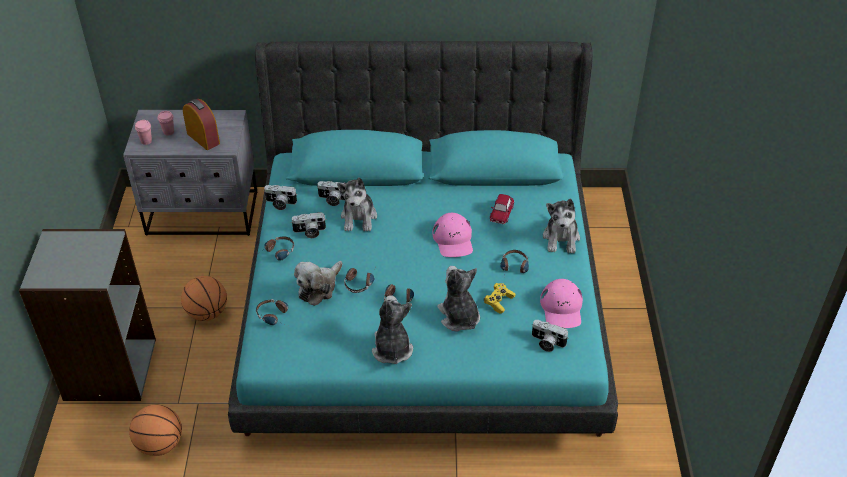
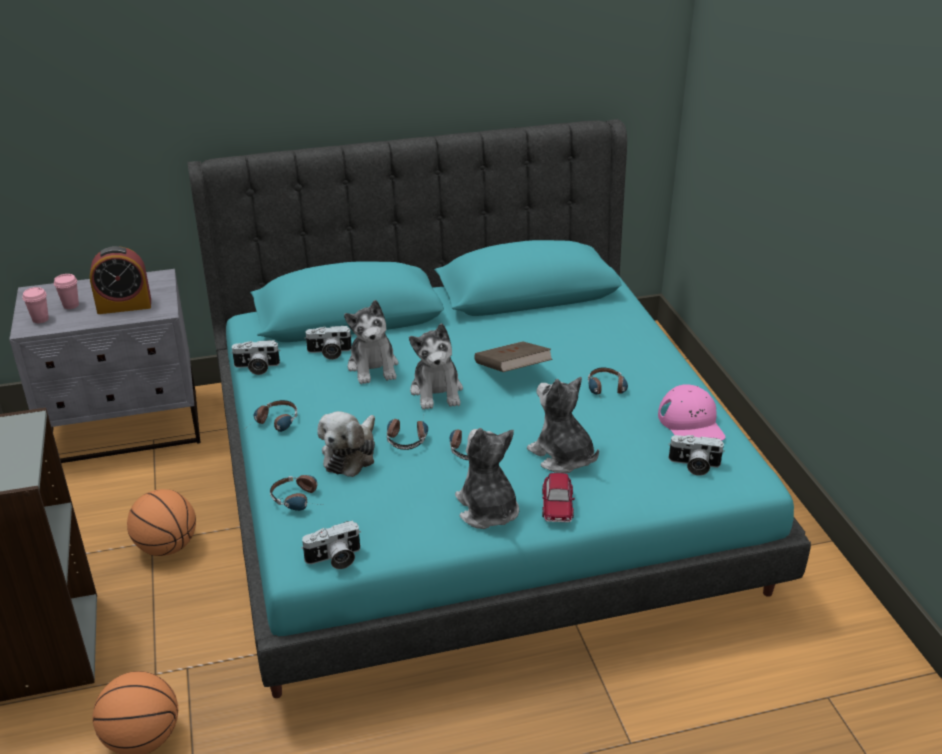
camera: 15 degrees left, 10 degrees down
(203, 138) = (124, 305): alarm clock -> alarm clock turned 135 degrees clockwise
(309, 232) = (311, 393): camera -> camera (334, 559)
(453, 240) = (511, 372): pink cap -> brown book
(499, 301) = (606, 430): yellow game controller -> none
(501, 213) = (559, 335): toy car -> toy car (557, 505)
(561, 238) = (649, 350): plush toy -> plush toy (437, 391)

